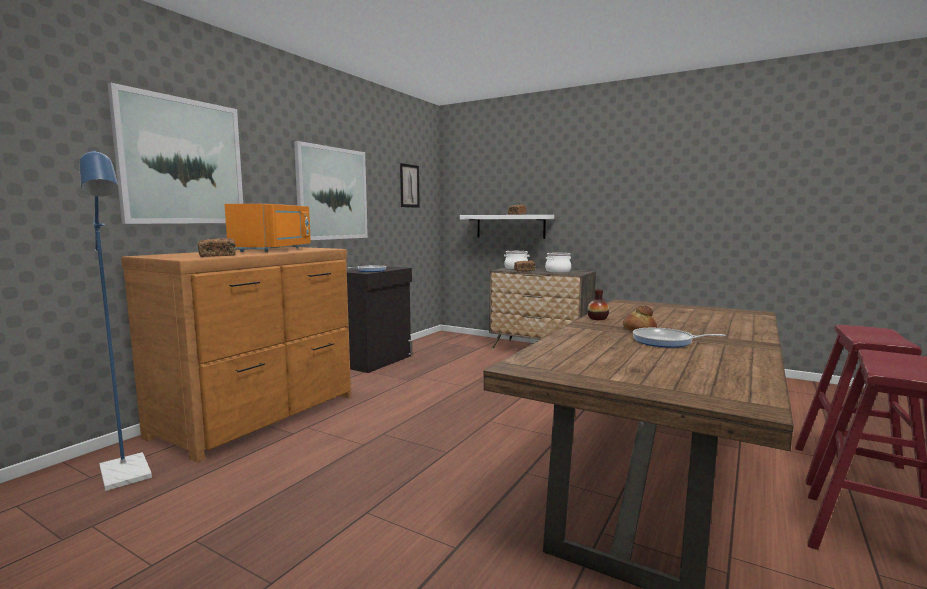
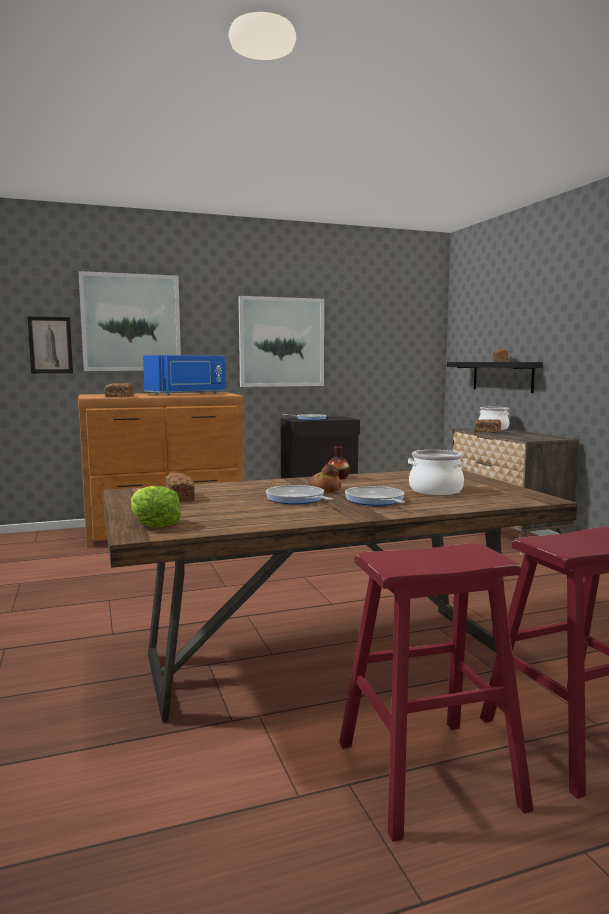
camera: 40 degrees right, 0 degrees up
(127, 477) = (47, 546): blue floor lamp -> none
(274, 250) = (188, 394): orange microwave -> blue microwave
(409, 186) = (393, 329): picture -> picture (50, 345)
(510, 226) = (502, 376): white shelf -> black shelf
(557, 271) = (524, 435): cooking pot -> cooking pot (436, 490)
(590, 360) = (180, 497): none -> bread
(706, 332) = (375, 501): none -> frying pan
(708, 392) = (153, 524): none -> lettuce

